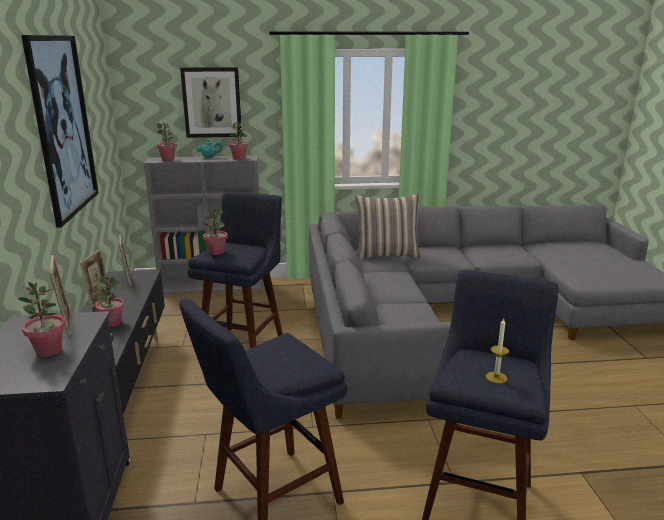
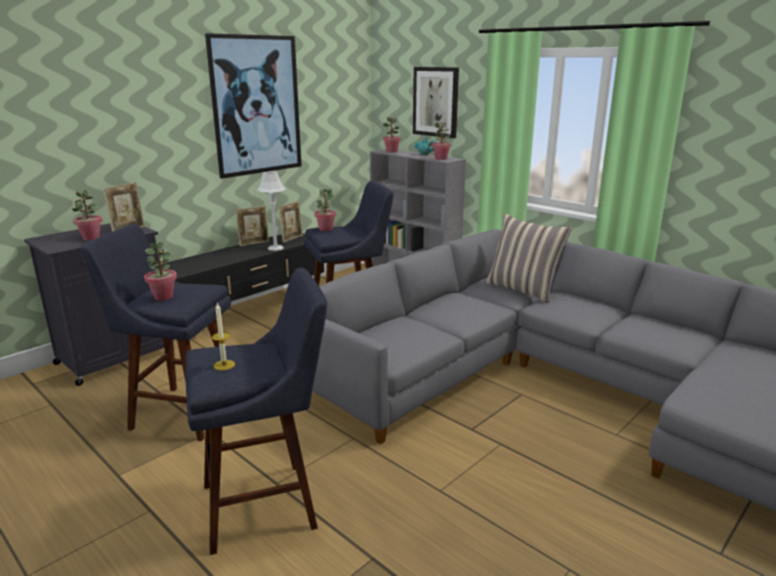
camera: 50 degrees right, 0 degrees up
(112, 323) = (227, 257): potted plant -> potted plant (163, 296)
(138, 294) = (275, 248): none -> grey table lamp

